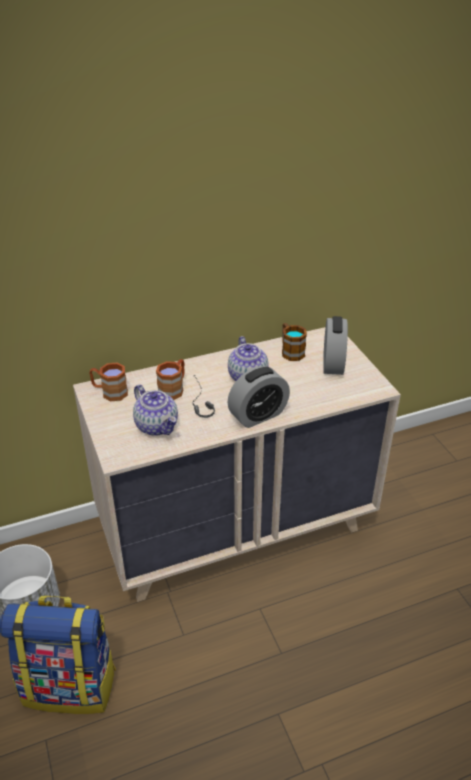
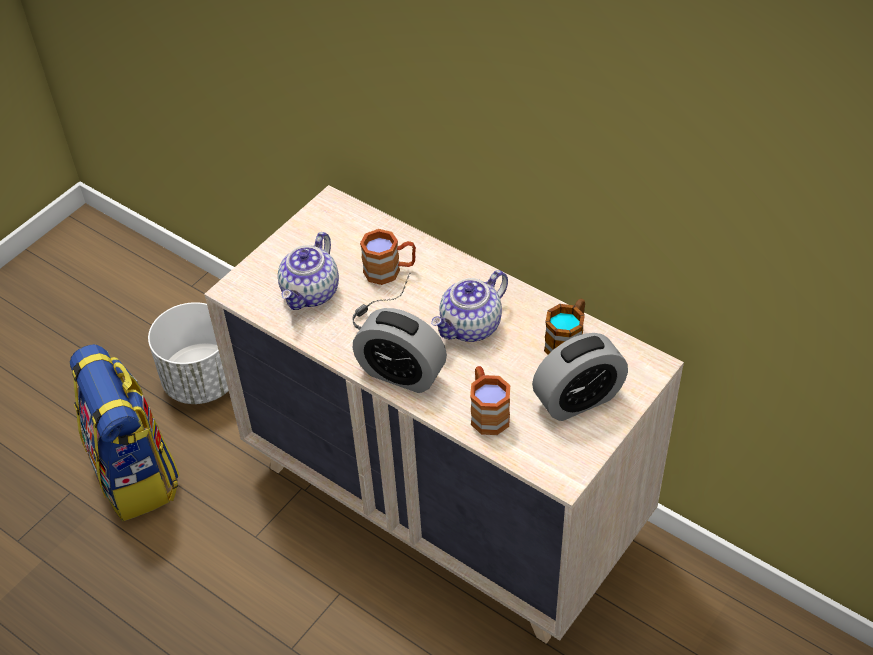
camera: 60 degrees right, 10 degrees up
(110, 392) = (338, 221): brown mug -> brown mug (487, 412)

